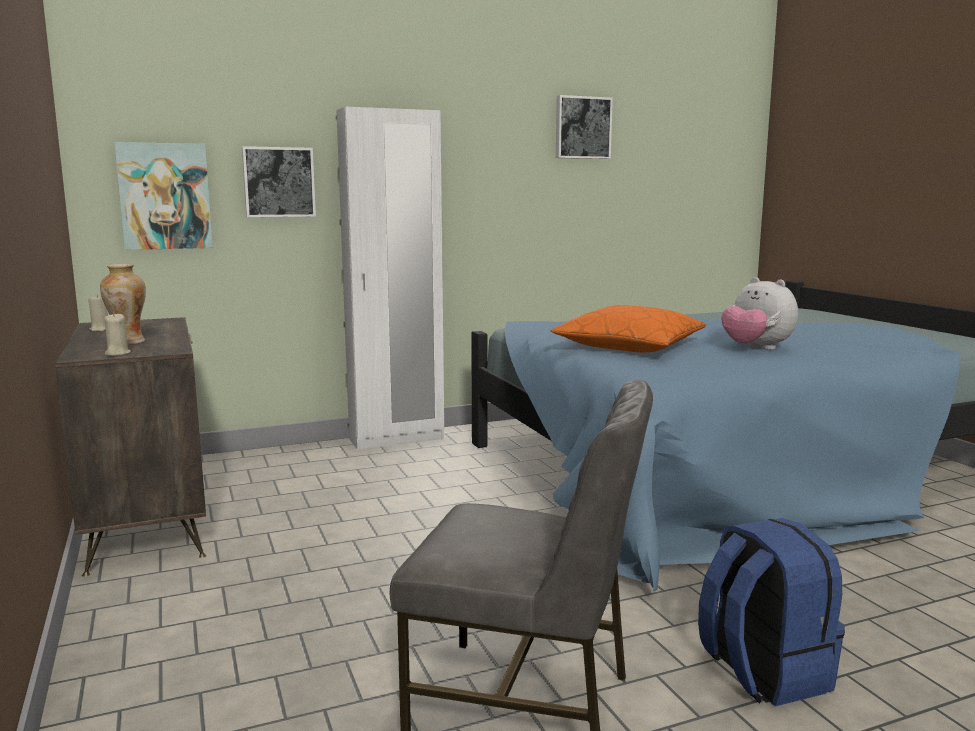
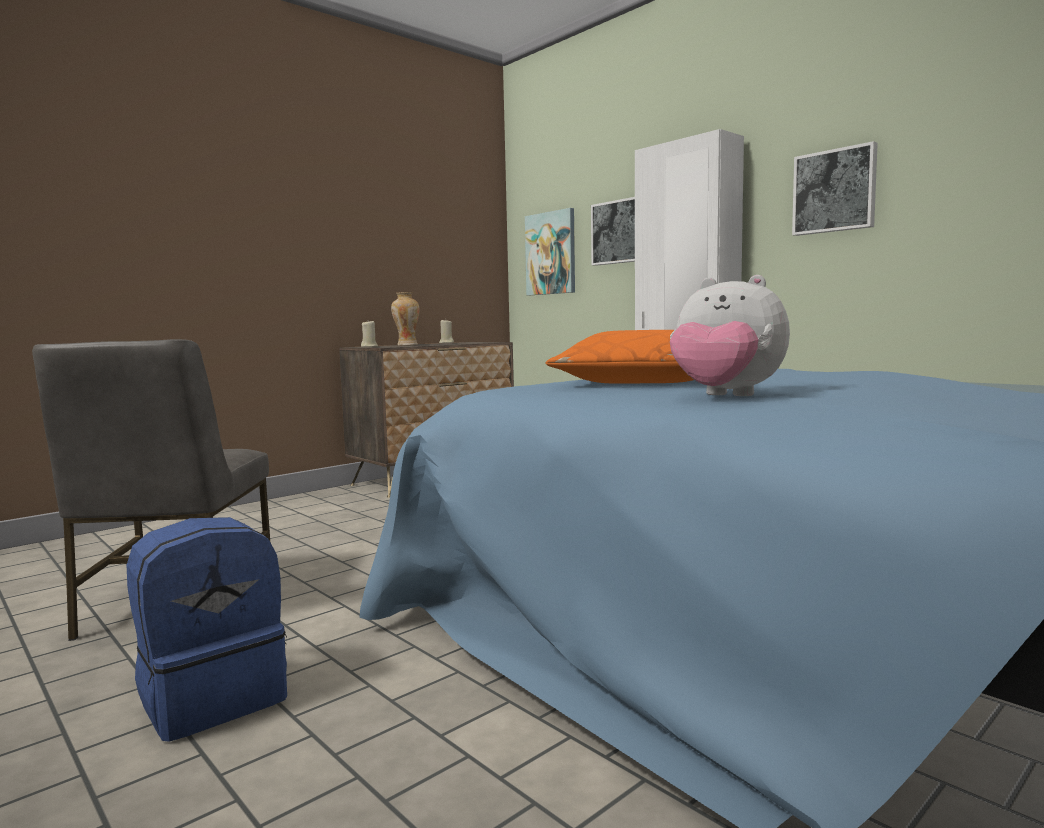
camera: 70 degrees right, 5 degrees down
(582, 128) = (973, 95): picture -> picture (835, 191)
(756, 349) = (725, 396): plush toy -> plush toy turned 90 degrees counterclockwise

